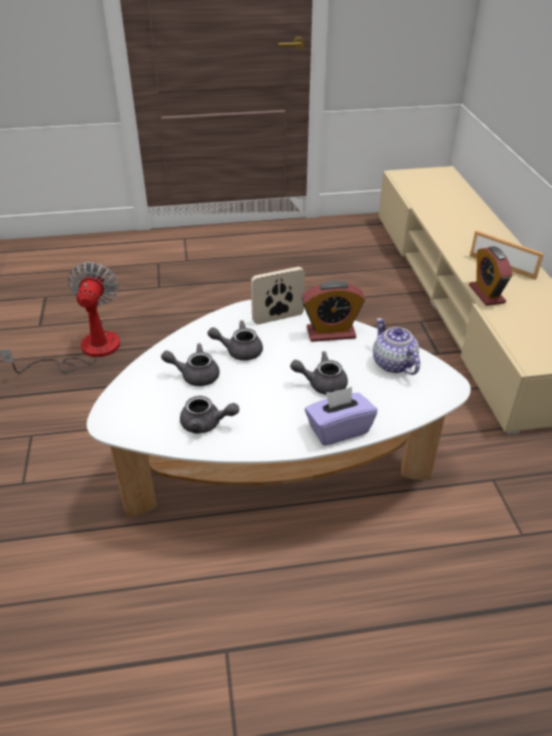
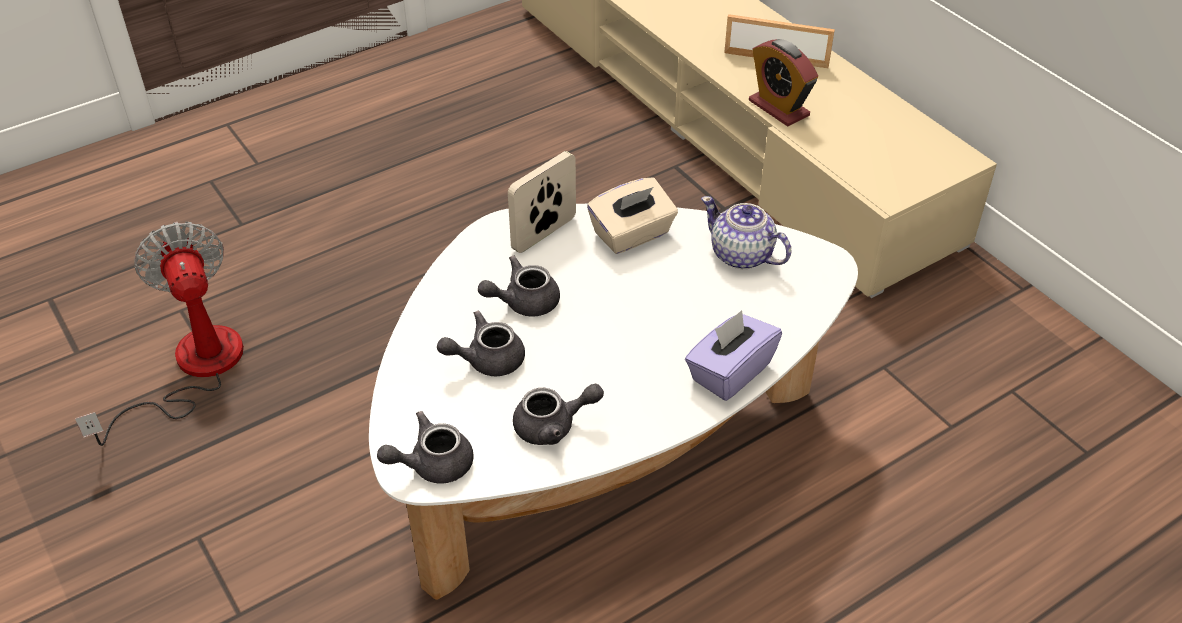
camera: 25 degrees left, 5 degrees up
(321, 384) = (668, 314): grey teapot -> grey teapot (432, 464)
(331, 333) = (632, 235): alarm clock -> beige tissue box

